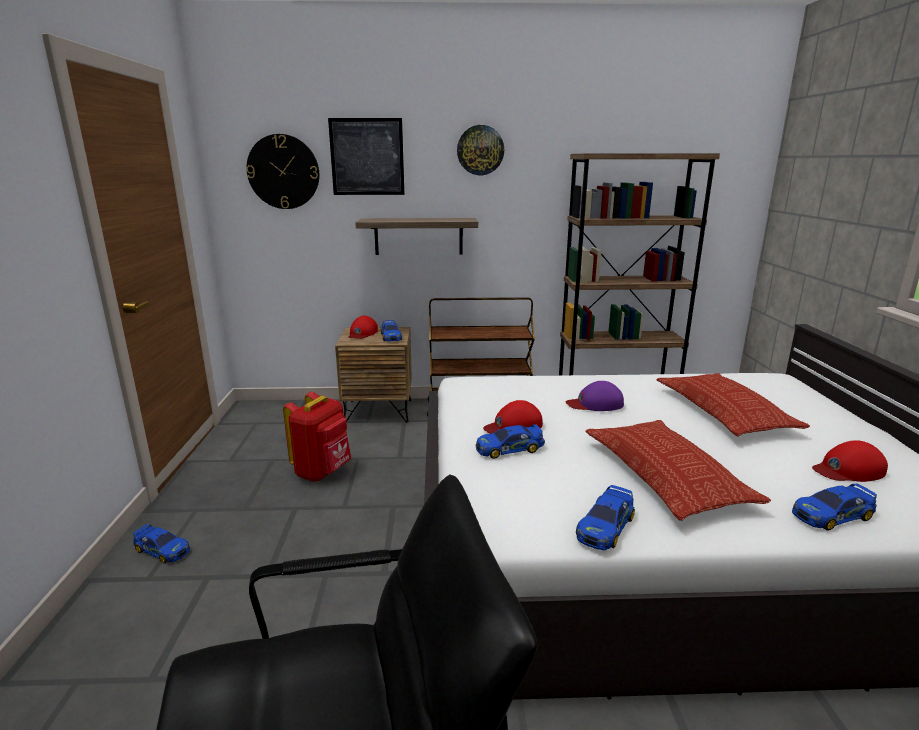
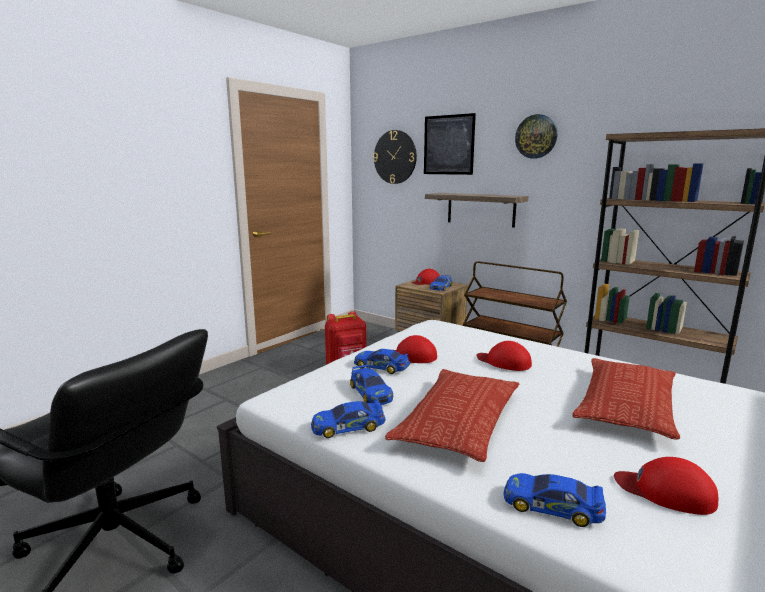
camera: 40 degrees right, 5 degrees down
(162, 550) = (226, 379): toy car -> toy car (370, 393)
(595, 404) = (504, 362): purple cap -> red cap

